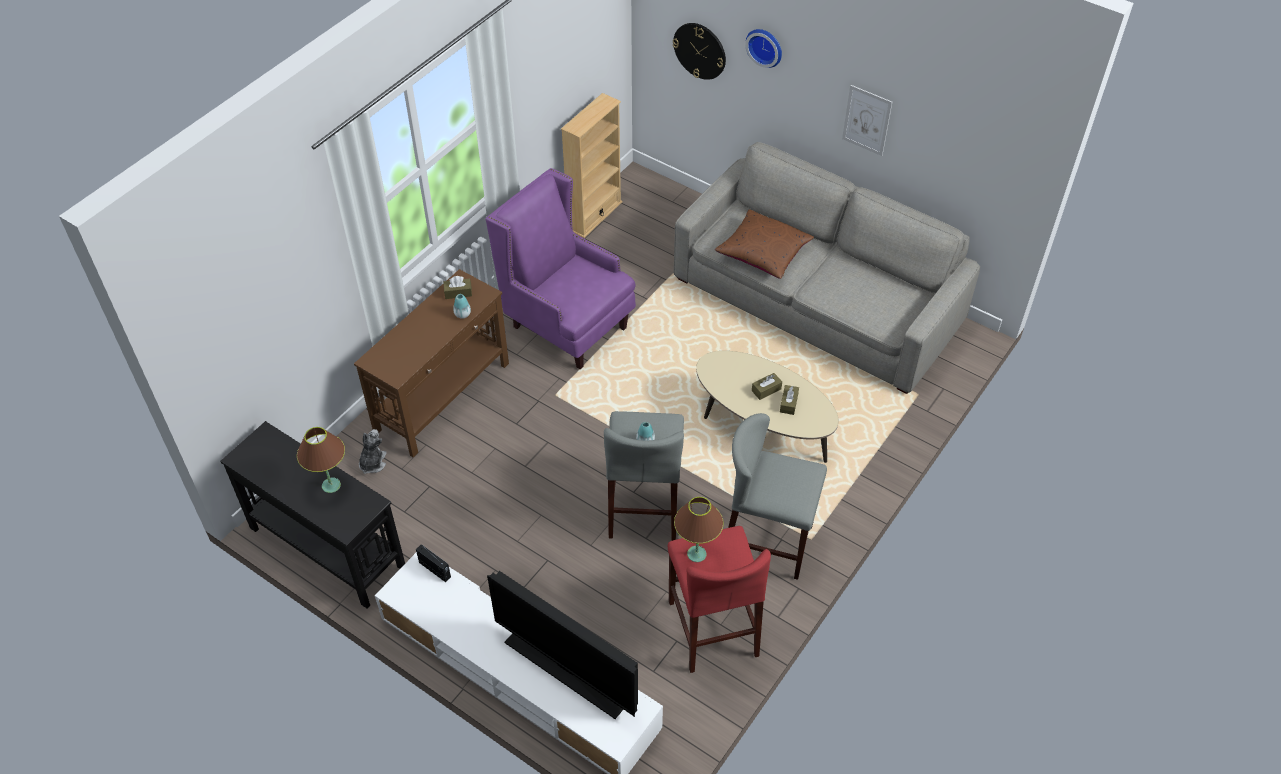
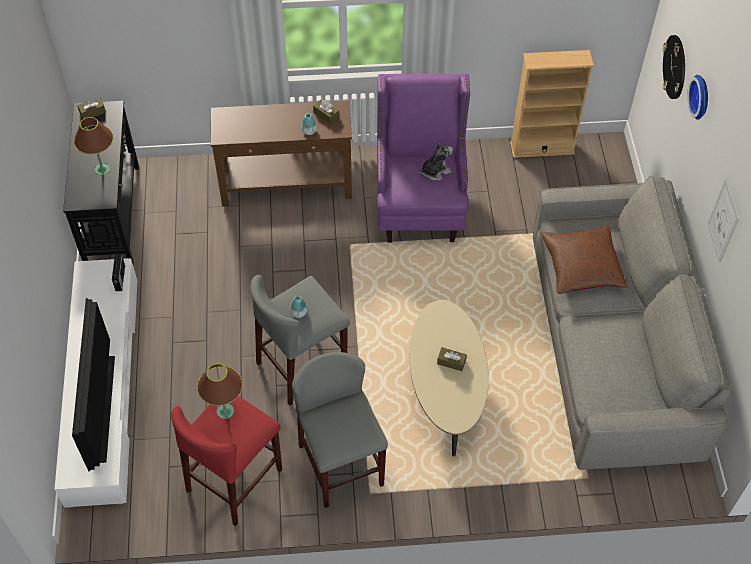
camera: 50 degrees right, 5 degrees up
(372, 463) = (198, 188): plush toy -> plush toy (435, 171)
(788, 403) = (452, 385): brown tissue box -> brown tissue box (92, 112)

